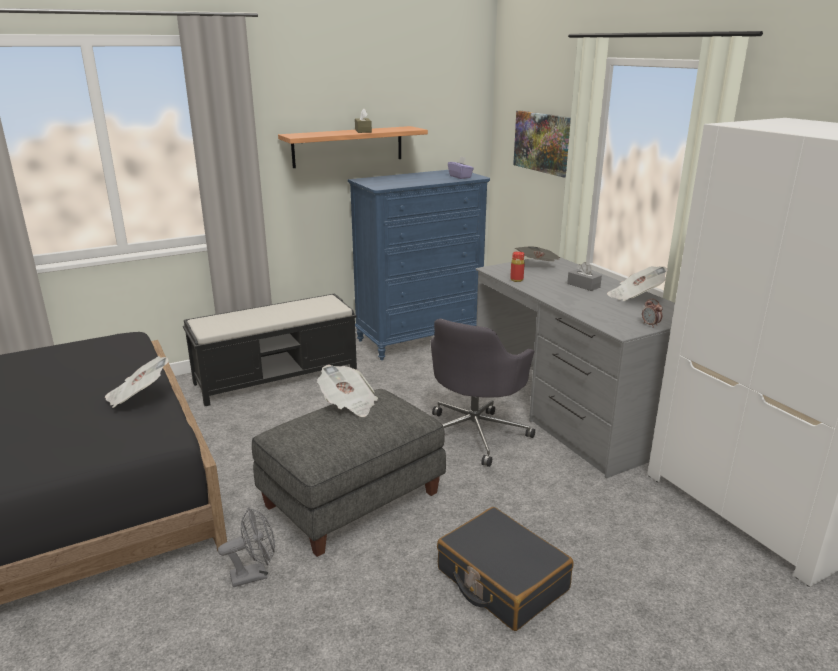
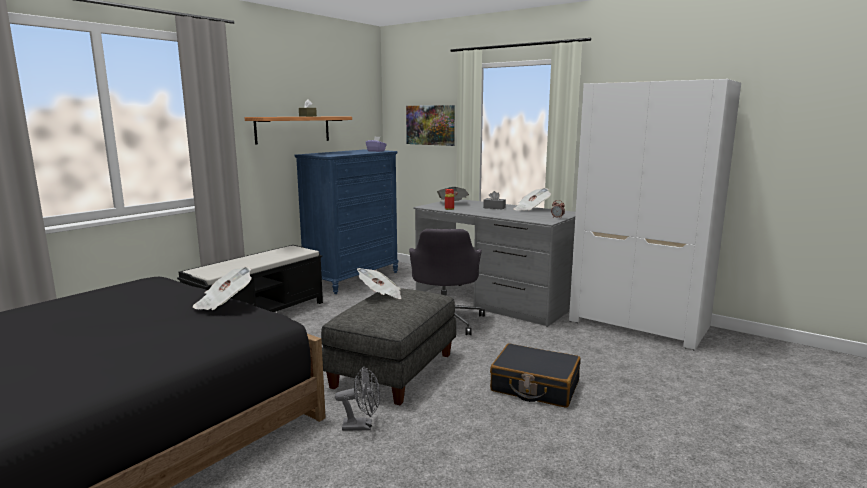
camera: 25 degrees left, 10 degrees down
(255, 574) = (362, 426): grey fan -> grey fan turned 45 degrees clockwise

